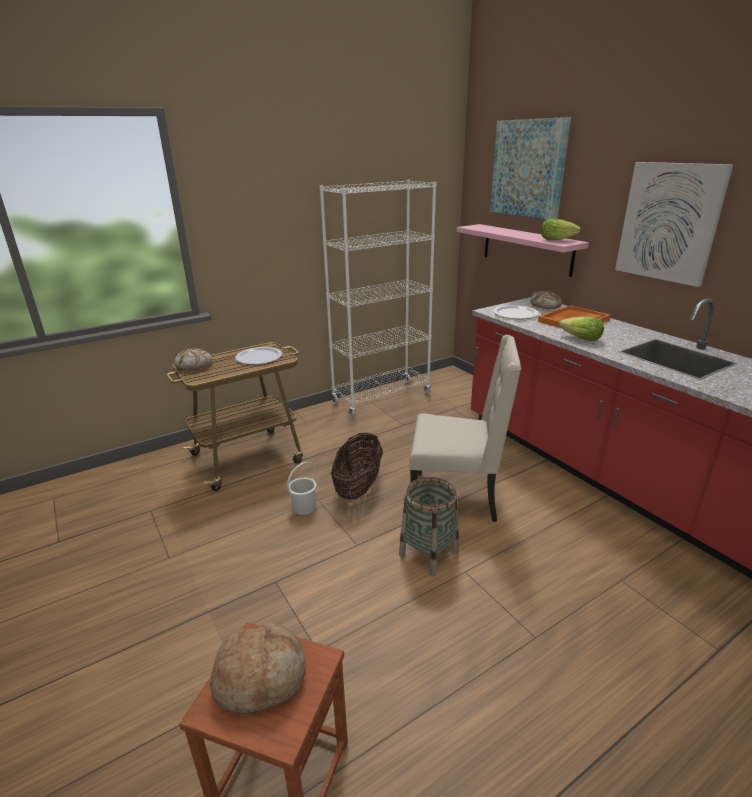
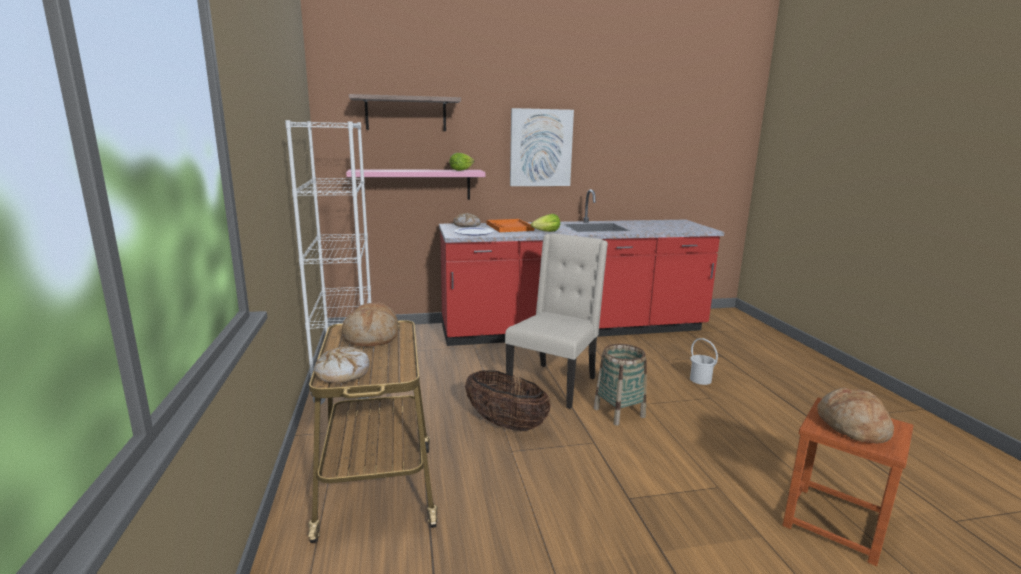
camera: 70 degrees left, 10 degrees down
(259, 357) = (372, 337): plate -> bread
(304, 507) = (518, 461): white bucket -> white bucket (700, 379)
(528, 169) = (406, 114): picture -> shelf

